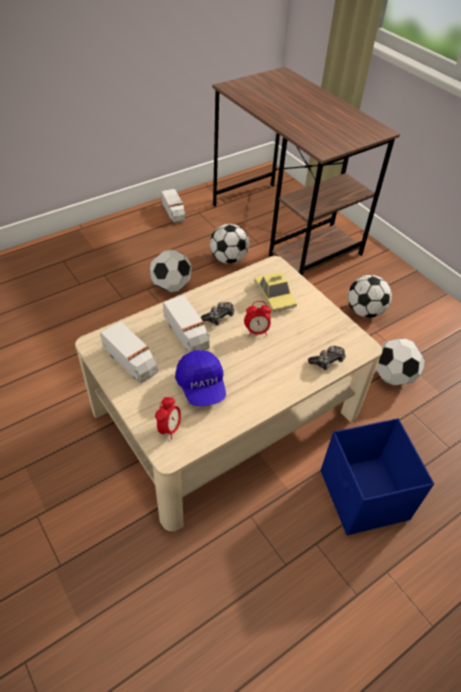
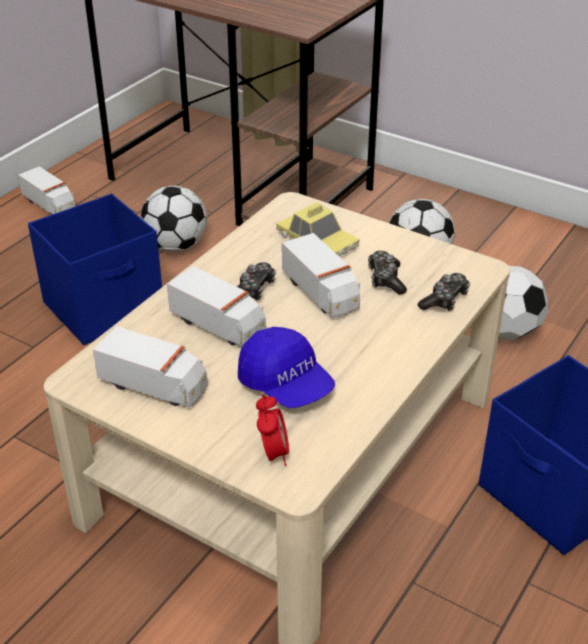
camera: 20 degrees left, 10 degrees down
(171, 286) = (105, 307): football -> blue storage box
(256, 332) = (321, 293): alarm clock -> toy truck
(300, 335) = (386, 279): none -> game controller

